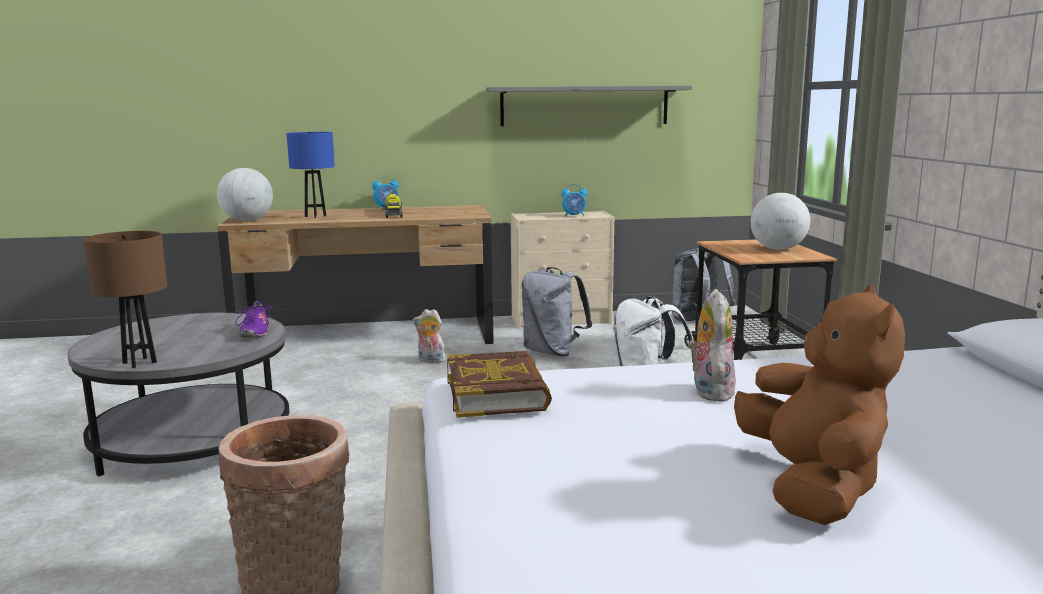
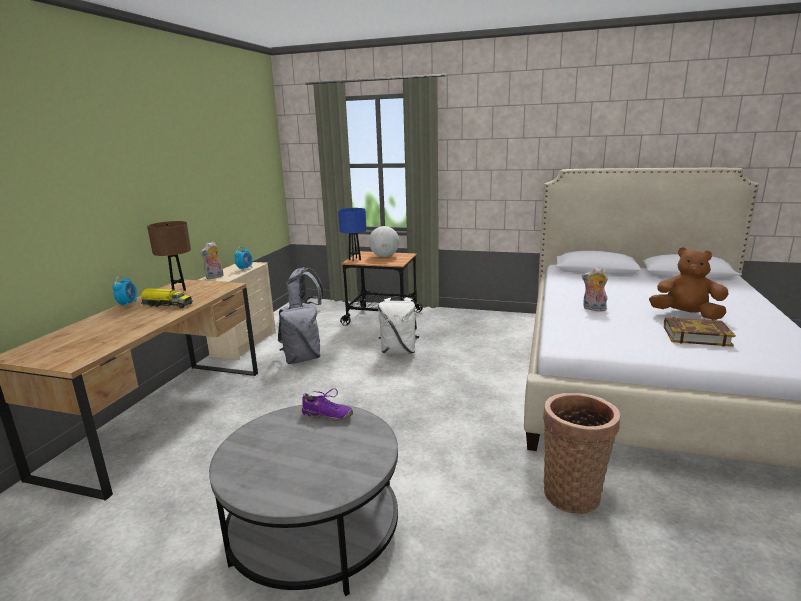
camera: 65 degrees left, 5 degrees up
(139, 363) = (367, 470): brown table lamp -> brown table lamp (179, 289)
(247, 220) = (71, 358): globe -> none
(315, 216) = (112, 330): blue table lamp -> blue table lamp (354, 260)
(430, 360) = (261, 401): plush toy -> plush toy (215, 277)
(497, 393) = (589, 340): book -> book (696, 336)
(584, 106) = (218, 189): grey shelf -> none

